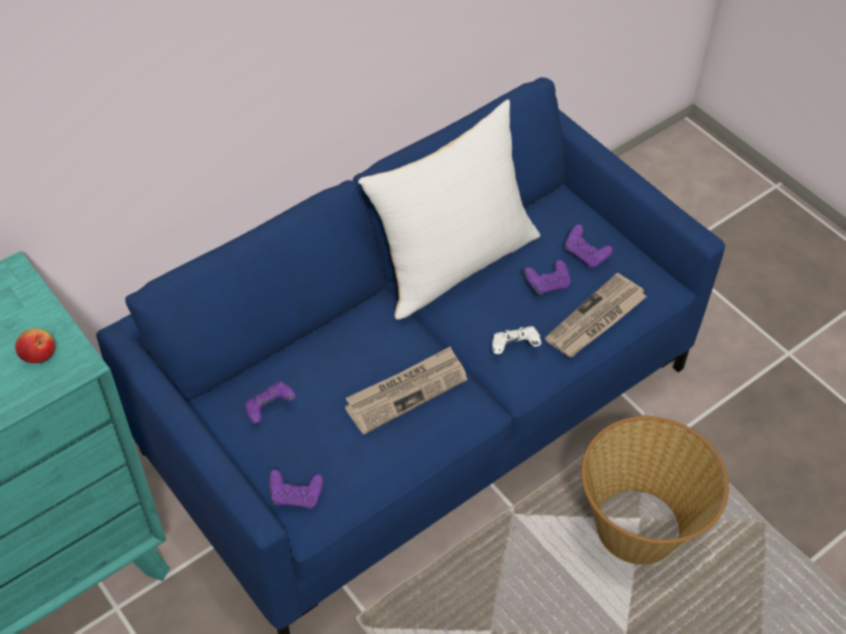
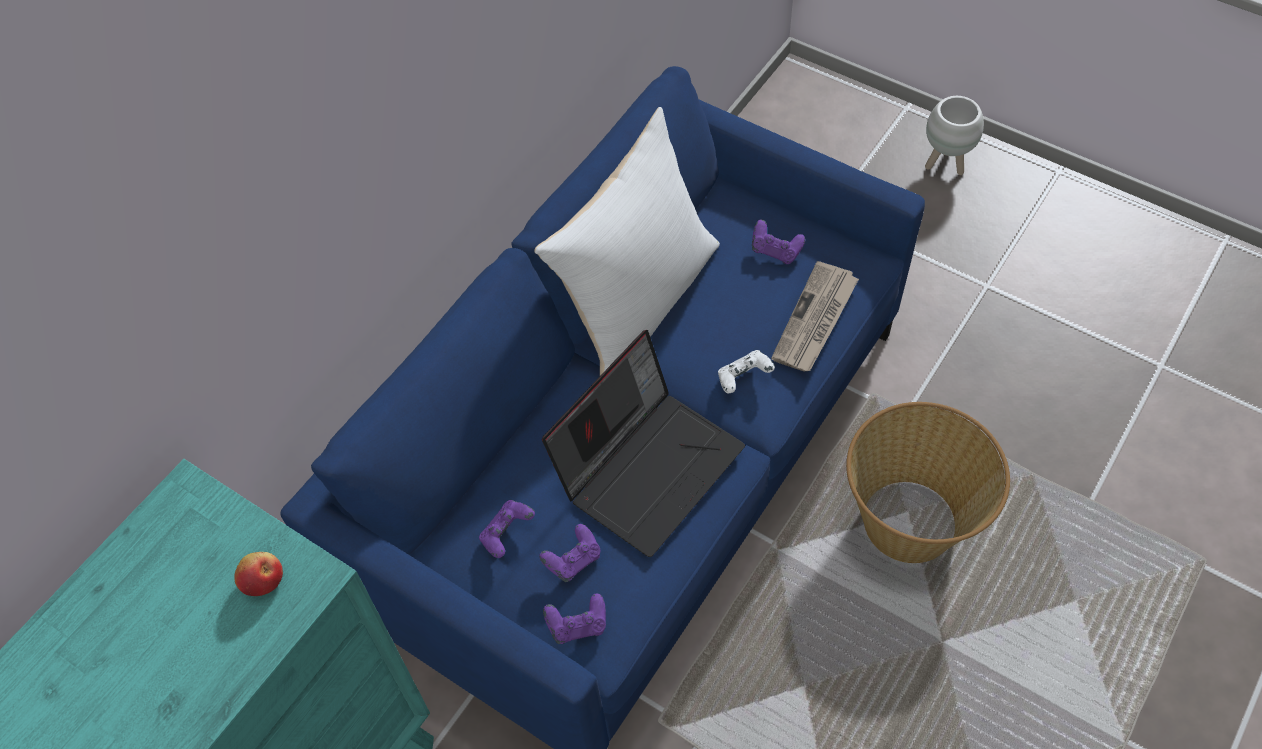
camera: 15 degrees left, 5 degrees up
(406, 391) = (648, 465): newspaper -> laptop
(547, 285) = (749, 298): purple game controller -> purple game controller (573, 560)
(793, 242) = (945, 164): none -> white planter

